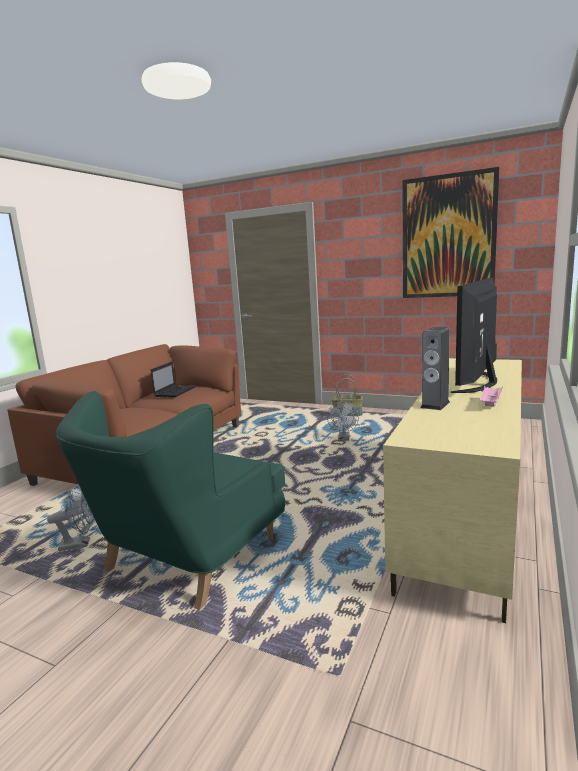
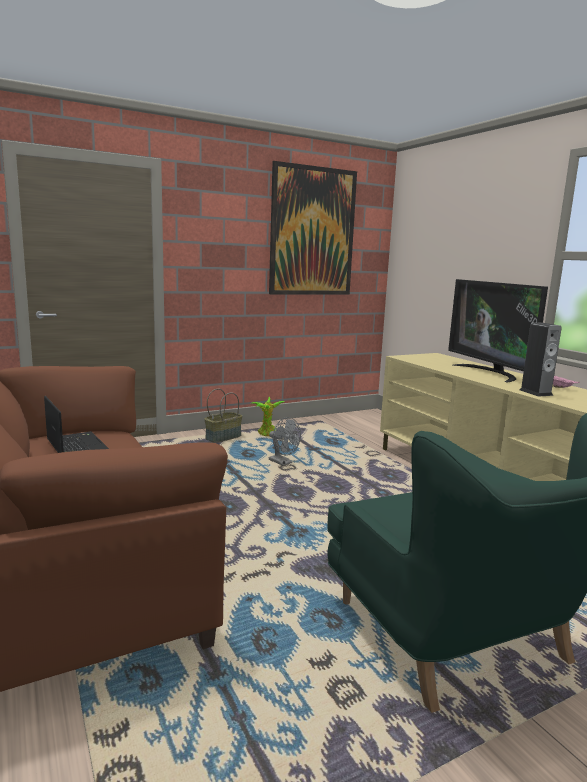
camera: 55 degrees left, 0 degrees up
(80, 544) = (320, 718): grey fan -> none
(383, 418) = (268, 434): none -> potted plant

